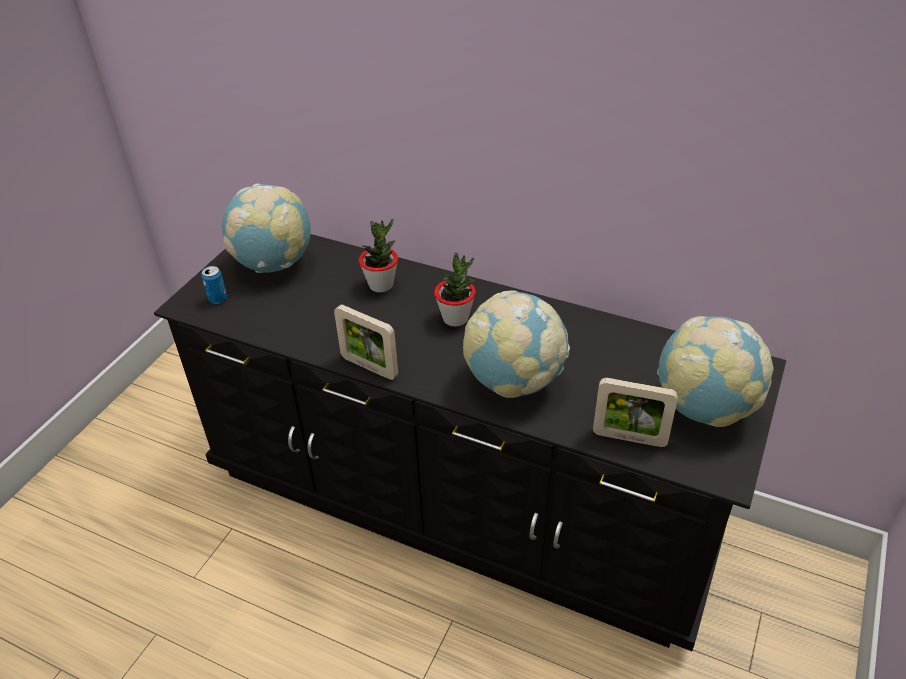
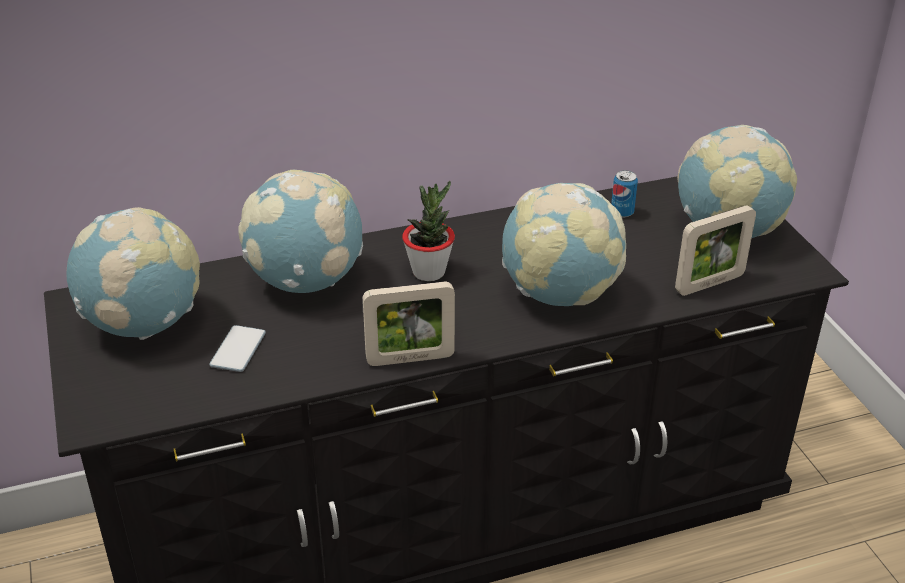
camera: 45 degrees left, 5 degrees down
(218, 299) = (127, 393): can -> can (622, 212)
(295, 306) = (238, 350): none -> phone
(381, 285) = (306, 281): potted plant -> globe

